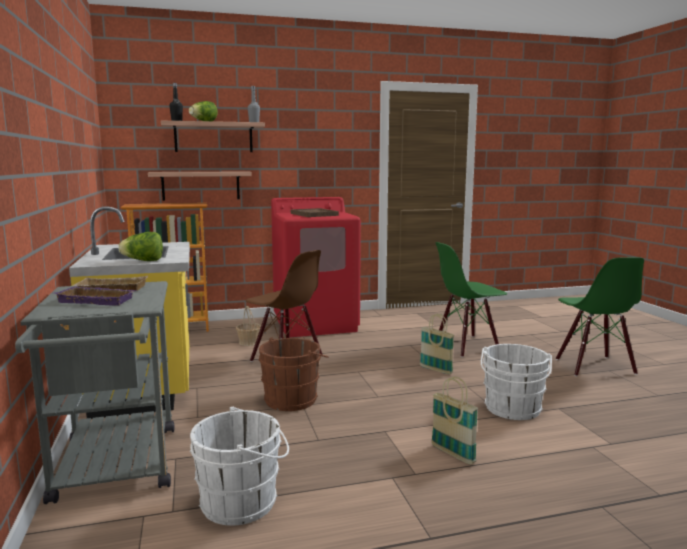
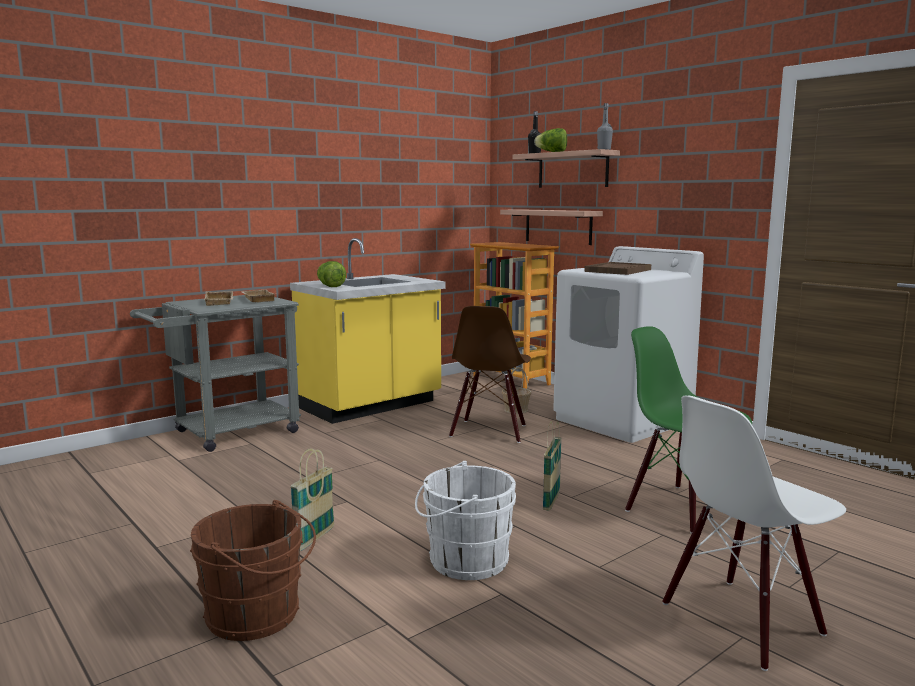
camera: 65 degrees right, 0 degrees up
(98, 300) = (221, 302): purple tray -> beige tray
(244, 502) = (195, 476): white bucket -> none
(293, 399) = (390, 454): brown bucket -> brown bucket (258, 616)
(316, 324) = (623, 421): red washing machine -> white washing machine
(593, 366) = (742, 620): green chair -> white chair

